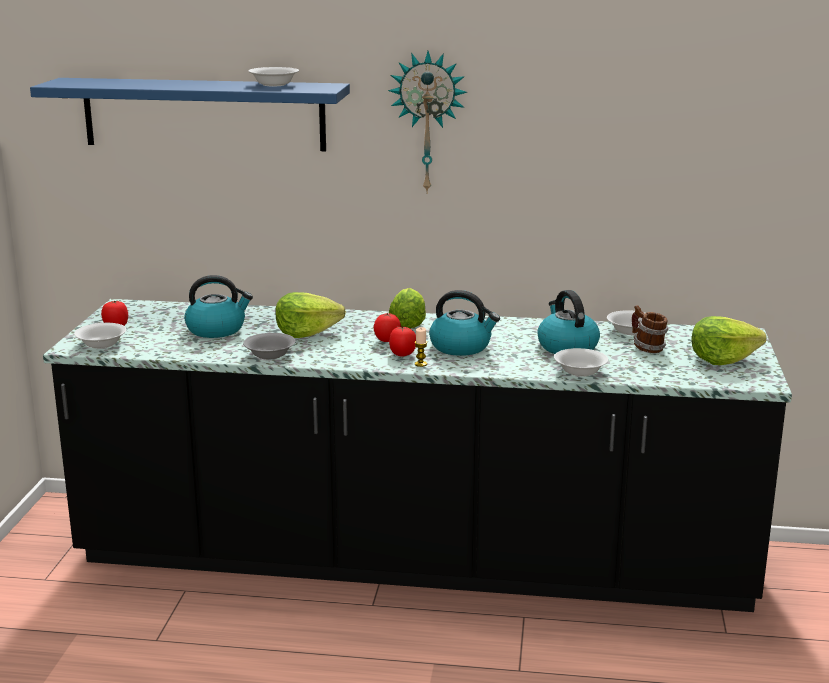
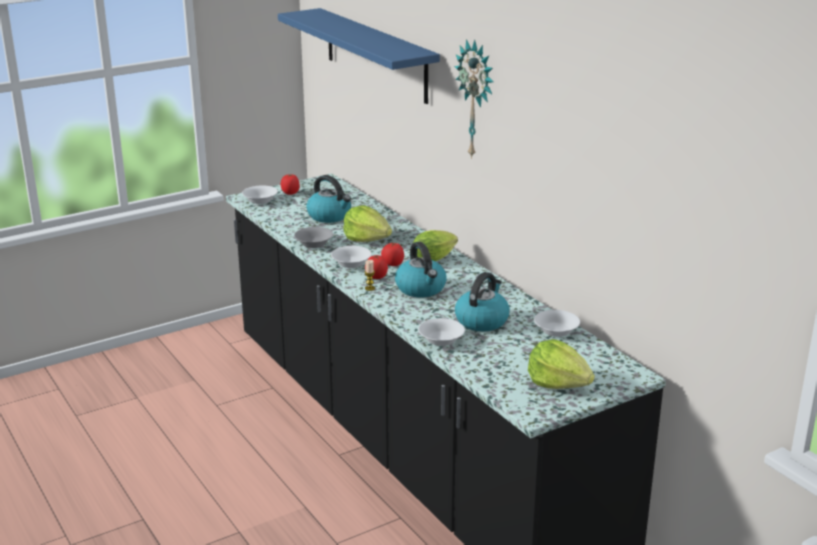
camera: 50 degrees right, 5 degrees up
(273, 84) = (392, 43): white bowl -> white bowl (351, 264)
(647, 348) = (530, 348): mug -> none

